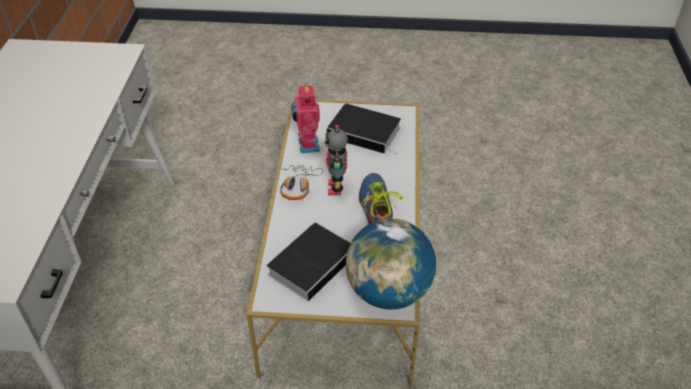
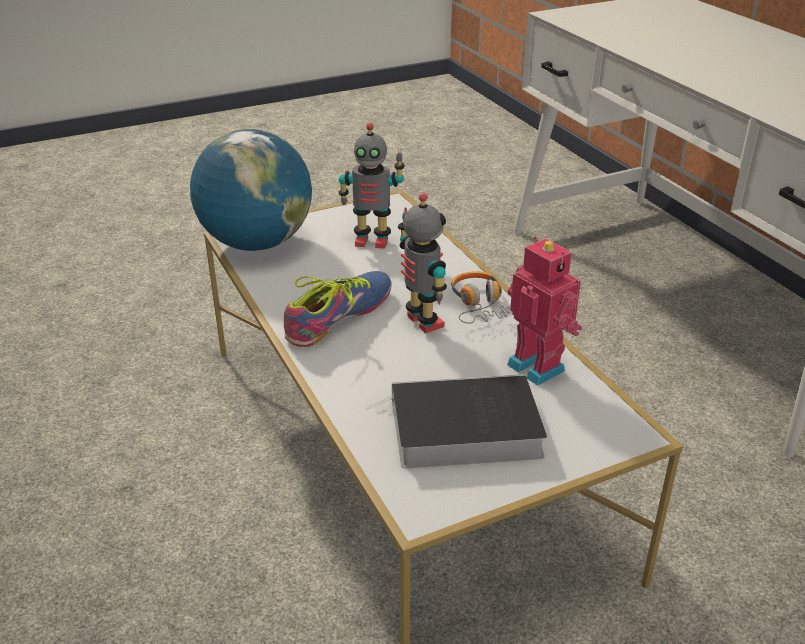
camera: 150 degrees right, 10 degrees down
(313, 263) = (372, 241): book -> toy robot
(376, 208) = (338, 316): shoe -> shoe turned 105 degrees counterclockwise

